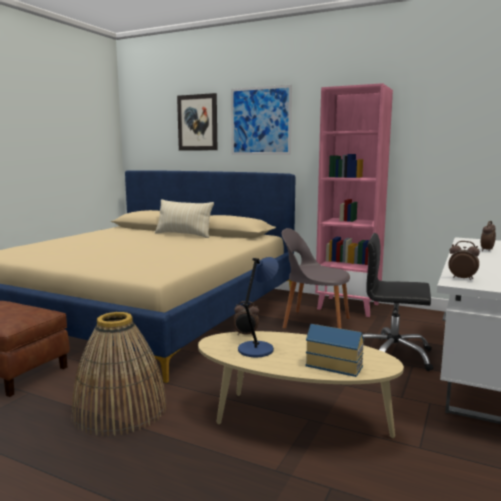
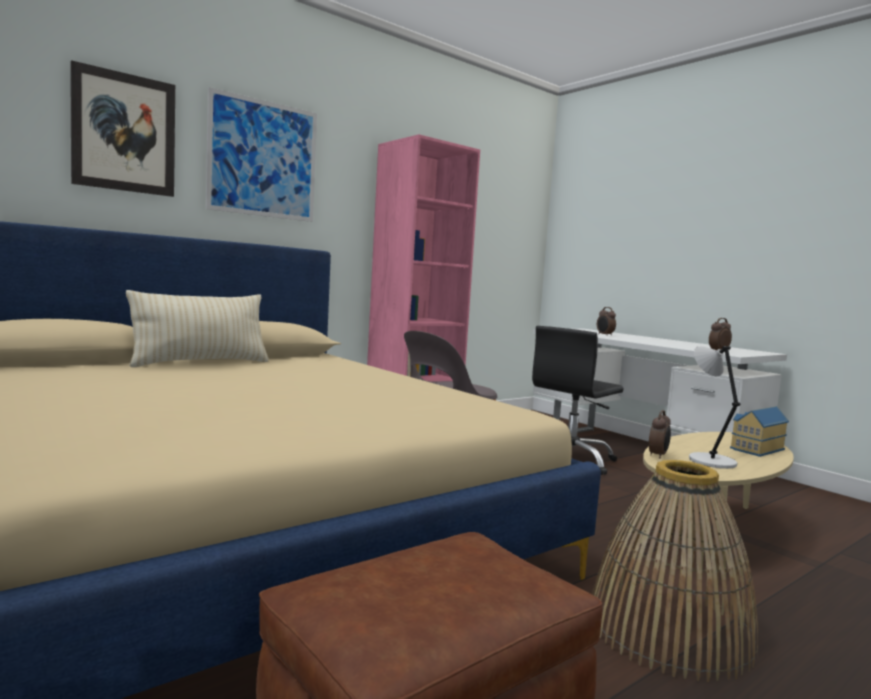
camera: 65 degrees left, 5 degrees down
(257, 349) = (709, 461): blue table lamp -> grey table lamp

